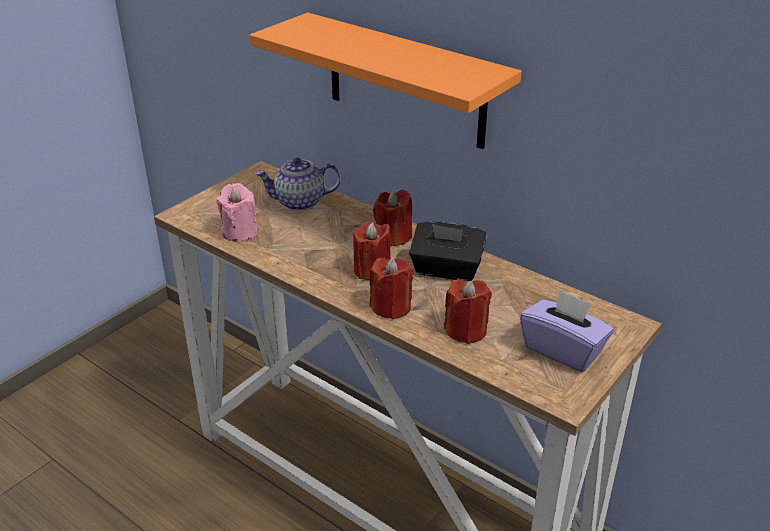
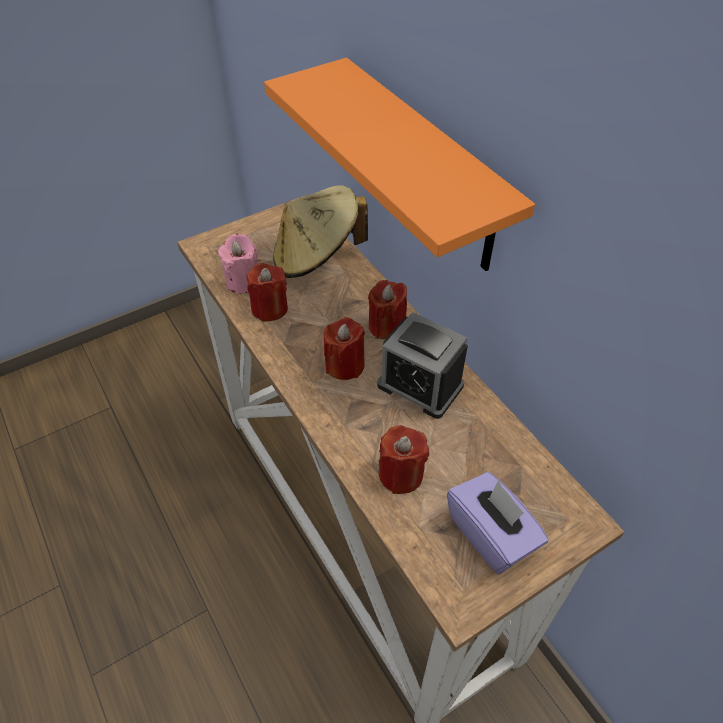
camera: 20 degrees right, 15 degrees up
(299, 202) = (317, 257): teapot -> beige hat
(391, 307) = (340, 419): red candle -> red candle (269, 308)
(446, 270) = (420, 385): black tissue box -> alarm clock

